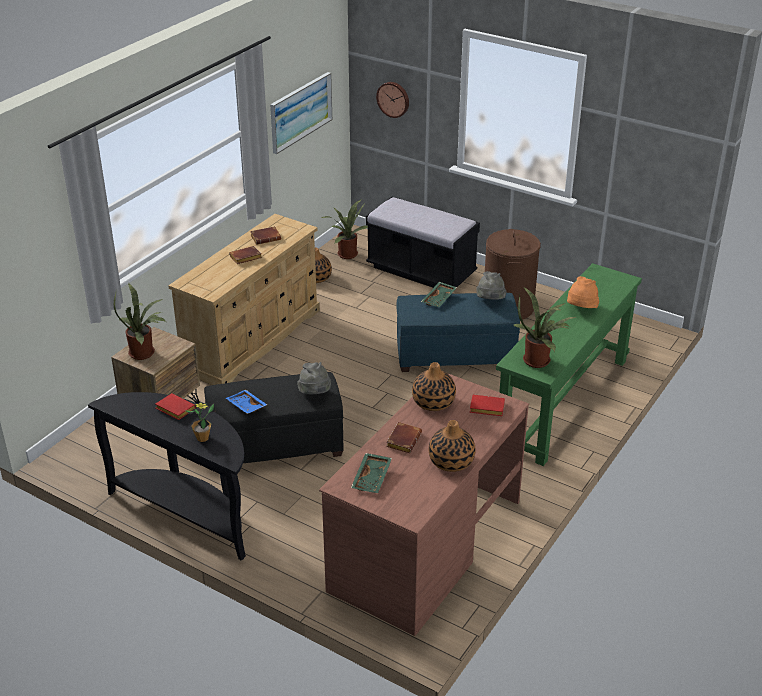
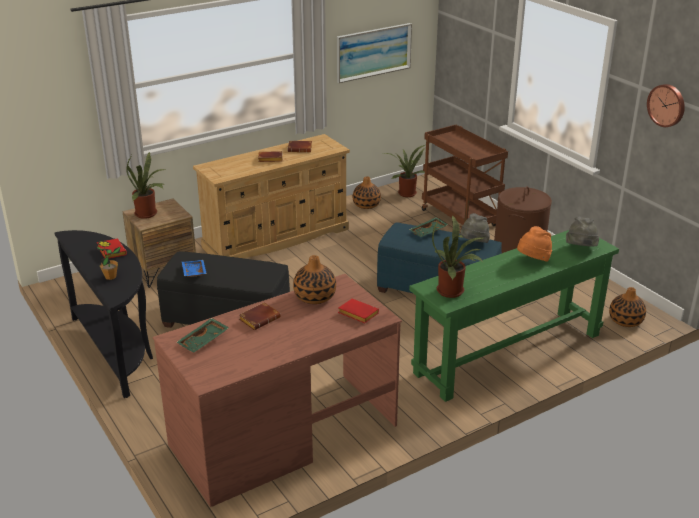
camera: 25 degrees right, 5 degrees down
(315, 394) = (256, 278): grey hat -> grey hat (580, 249)
(393, 99) = (466, 56): wall clock -> wall clock (667, 105)
(421, 271) = (461, 219): black bench -> brown cart
(451, 461) = (284, 347): vase -> vase (625, 320)

